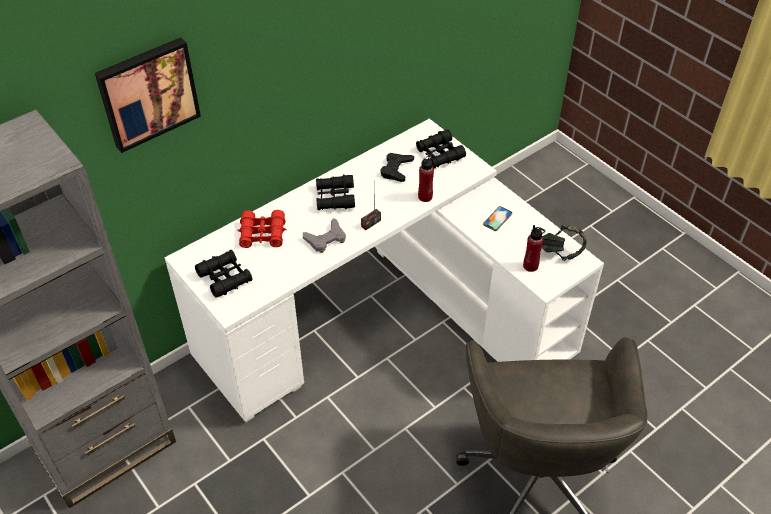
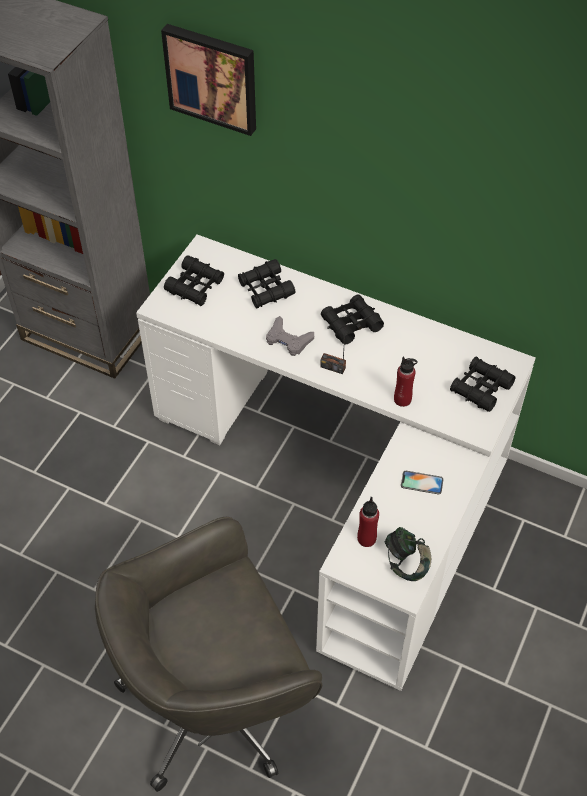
camera: 65 degrees right, 5 degrees up
(262, 234) = (266, 289): red binoculars -> black binoculars
(396, 169) = (428, 359): black game controller -> none

